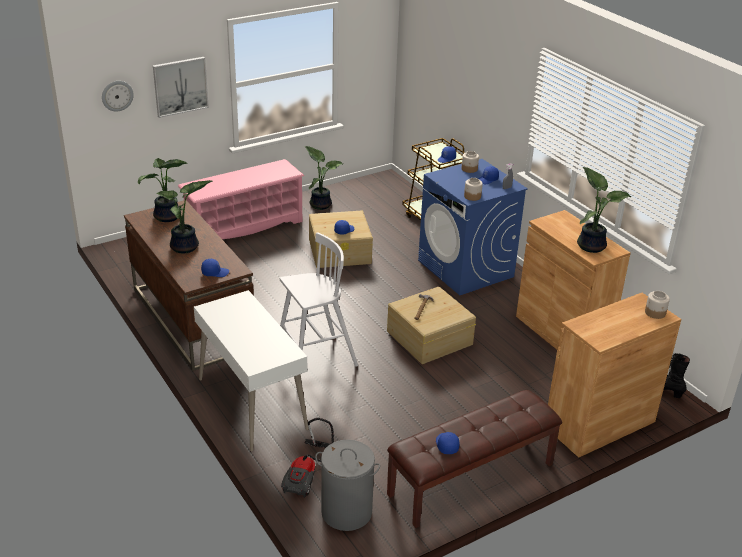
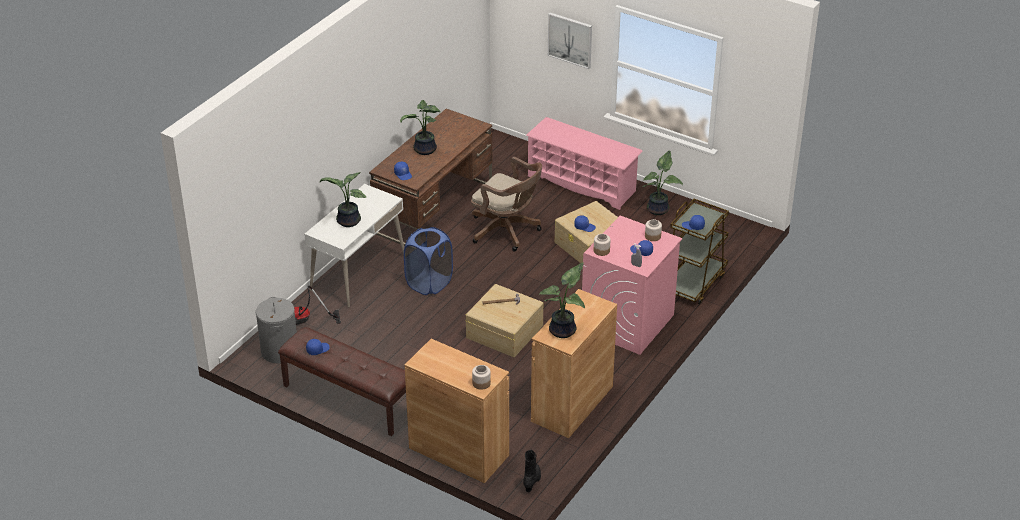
camera: 65 degrees right, 5 degrees up
(117, 95) = (520, 22): wall clock -> none
(167, 217) = (458, 127): potted plant -> potted plant (347, 221)
(275, 287) = (507, 231): none -> brown office chair
(314, 360) = (429, 283): white stool -> blue laundry basket
(466, 269) = (627, 323): blue washing machine -> pink washing machine

